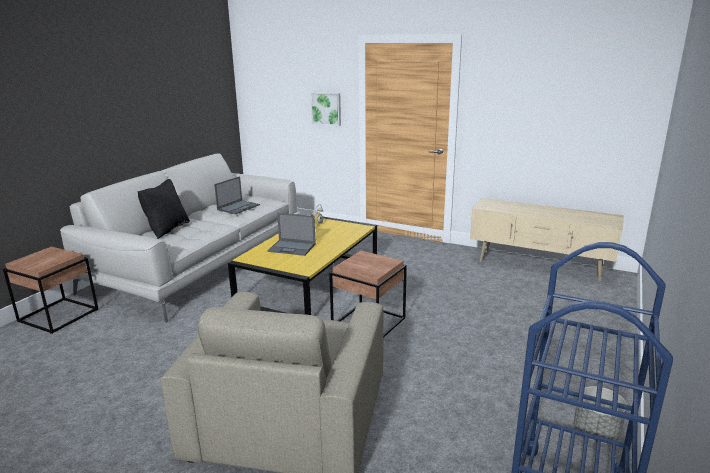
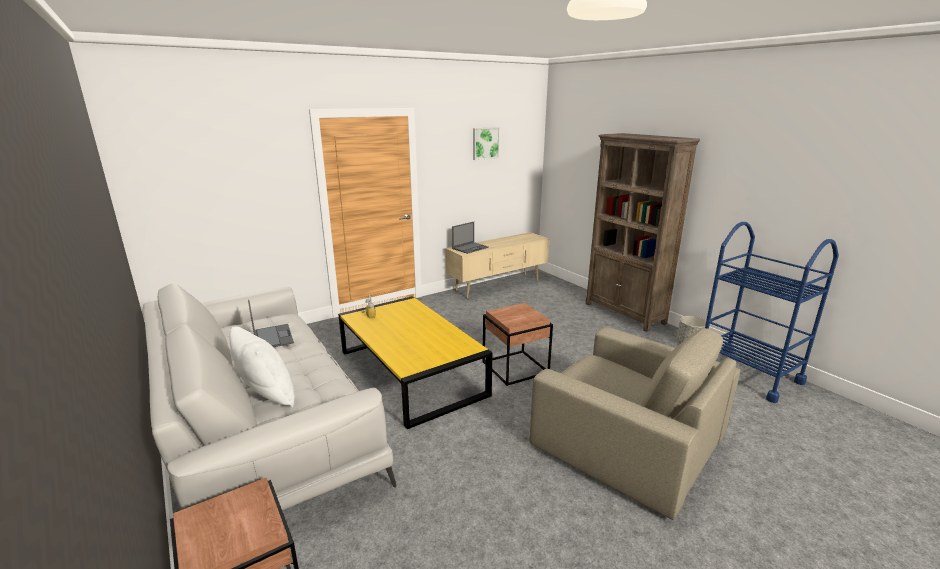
camera: 60 degrees left, 0 degrees up
(166, 229) = (266, 395): black pillow -> white pillow
(292, 248) = (413, 341): laptop -> laptop (470, 248)
(326, 108) = (276, 196): picture -> picture (485, 143)
(606, 361) = (624, 313): none -> brown bookcase

